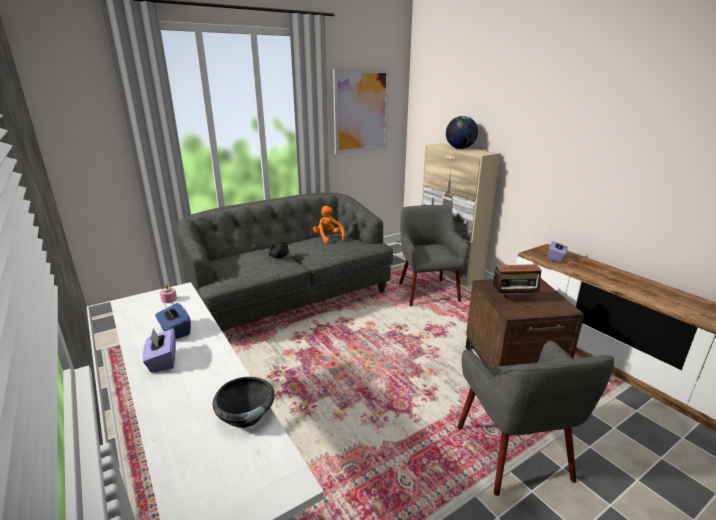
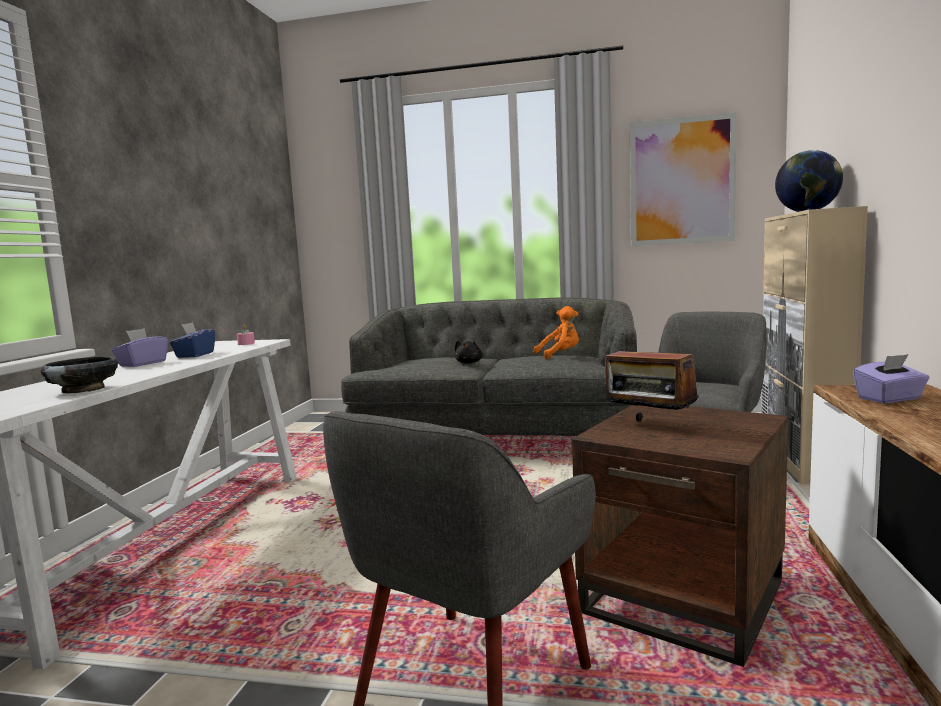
camera: 45 degrees right, 15 degrees down
(328, 238) = (560, 355): orange plush toy -> orange plush toy turned 60 degrees clockwise

